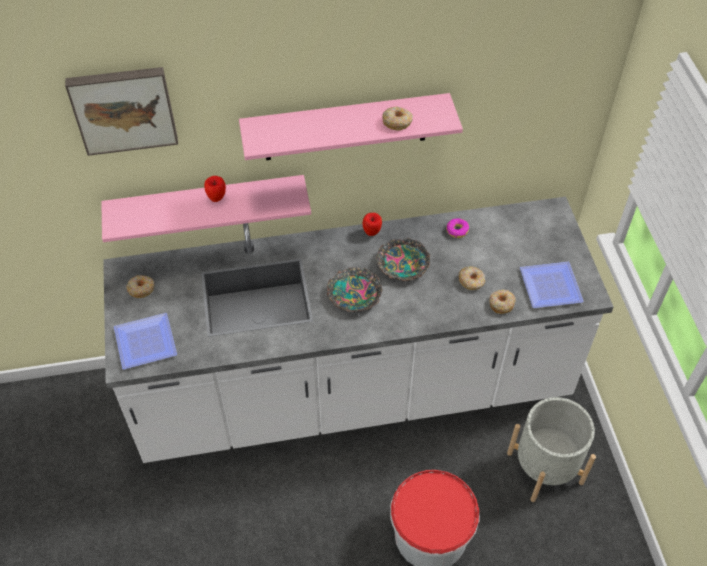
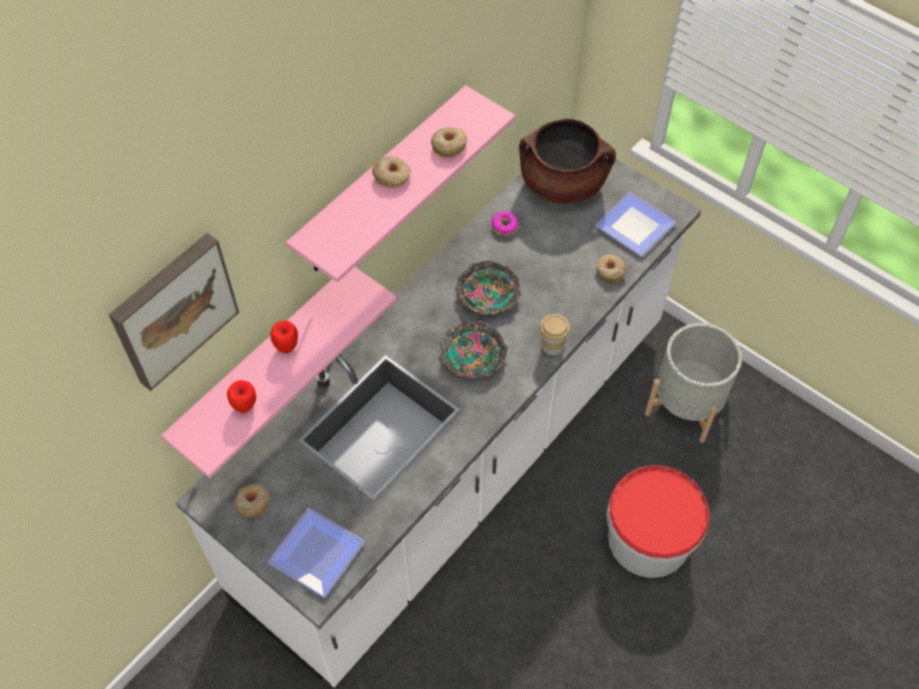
camera: 40 degrees left, 5 degrees up
(371, 233) = (427, 282): apple -> apple (245, 406)
(412, 324) = (552, 346): none -> cup
(471, 281) = (564, 267): donut -> donut (392, 176)
(526, 228) = (563, 183): none -> brown cooking pot

